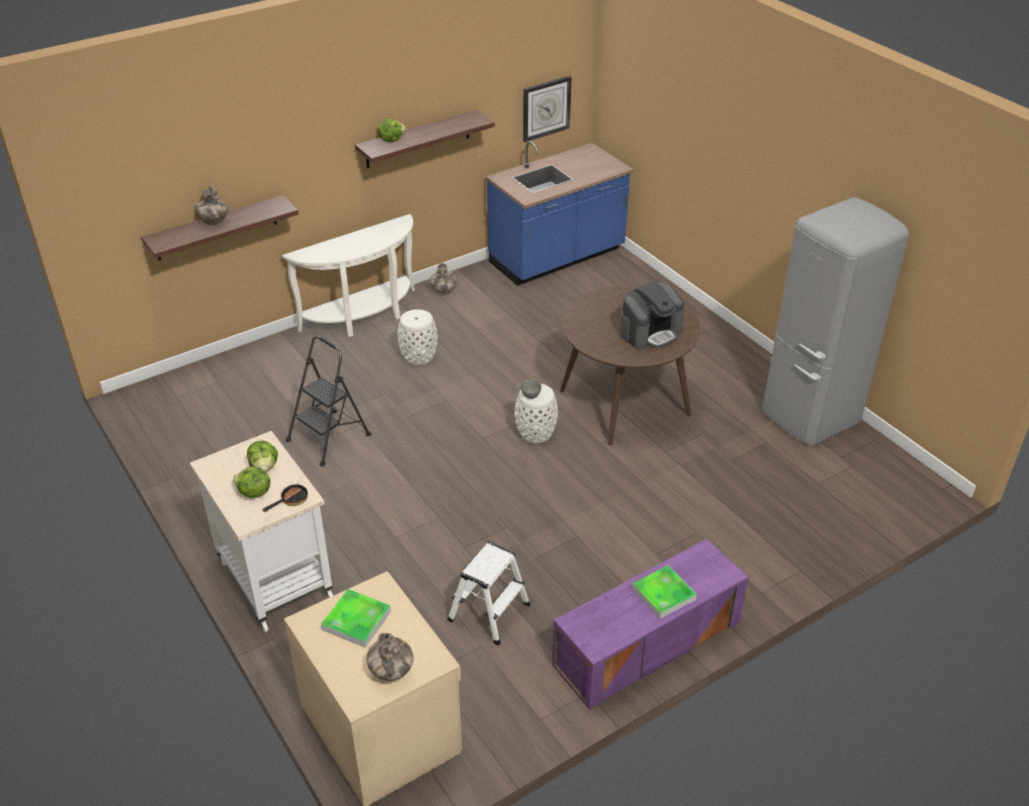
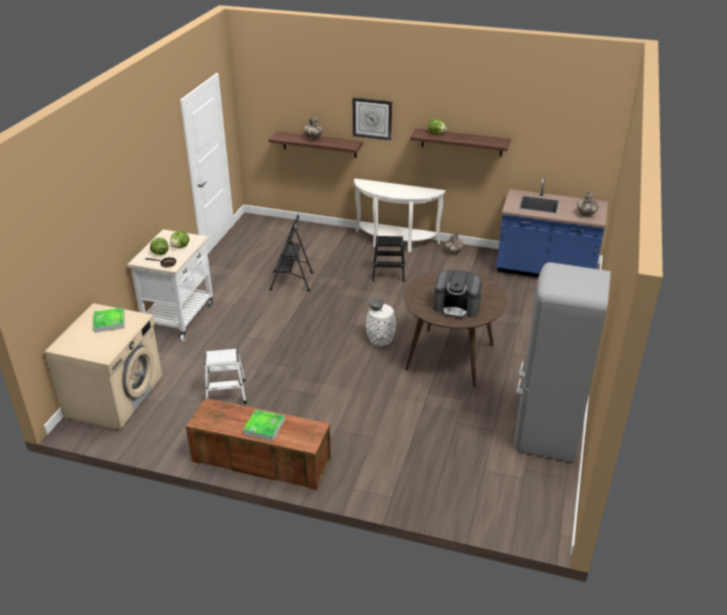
camera: 50 degrees right, 5 degrees down
(391, 671) = (85, 347): vase -> vase (586, 214)
(418, 356) = (388, 273): white stool -> black step ladder
(546, 108) = (570, 159): wall clock -> wall clock (372, 118)
(647, 645) = (260, 461): purple bench -> brown bench

